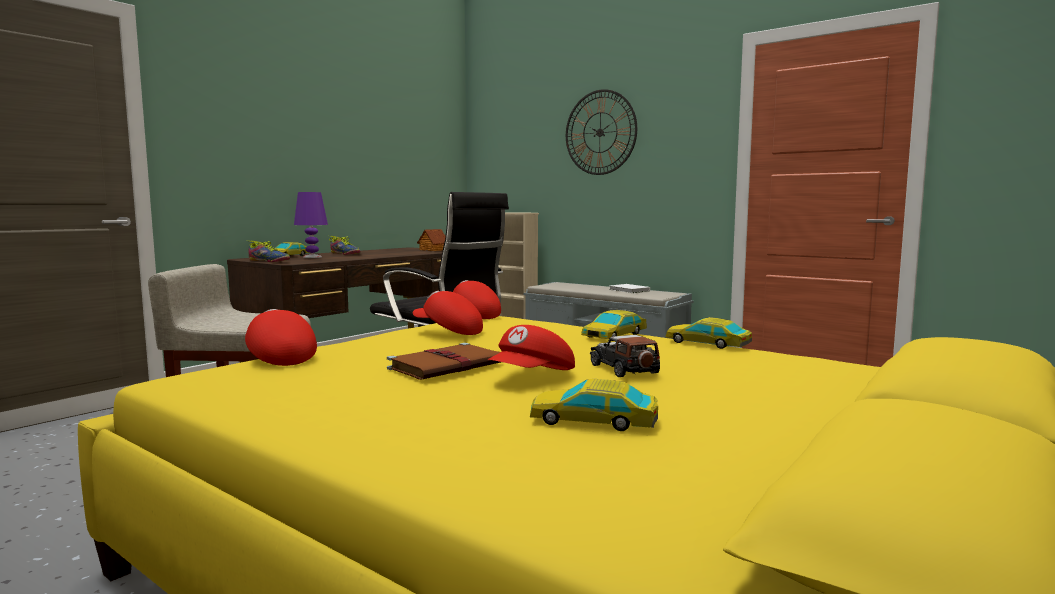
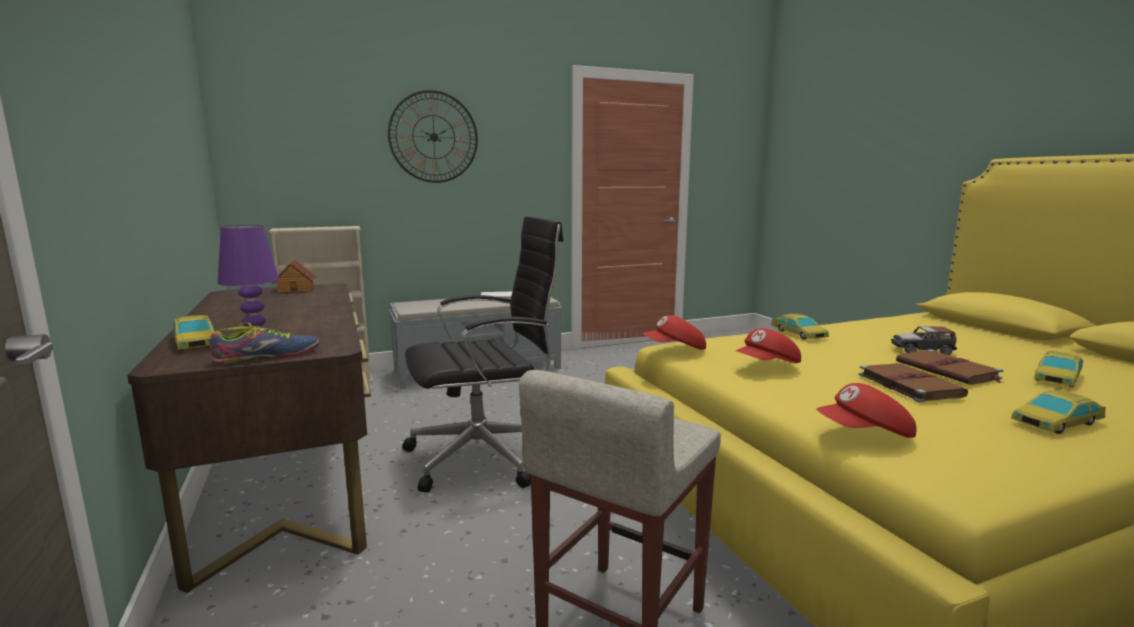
camera: 60 degrees left, 5 degrees up
(345, 253) = (241, 318): shoe -> none
(533, 377) = (948, 371): red cap -> brown book
(707, 343) = (836, 324): toy car -> toy car (1057, 422)

